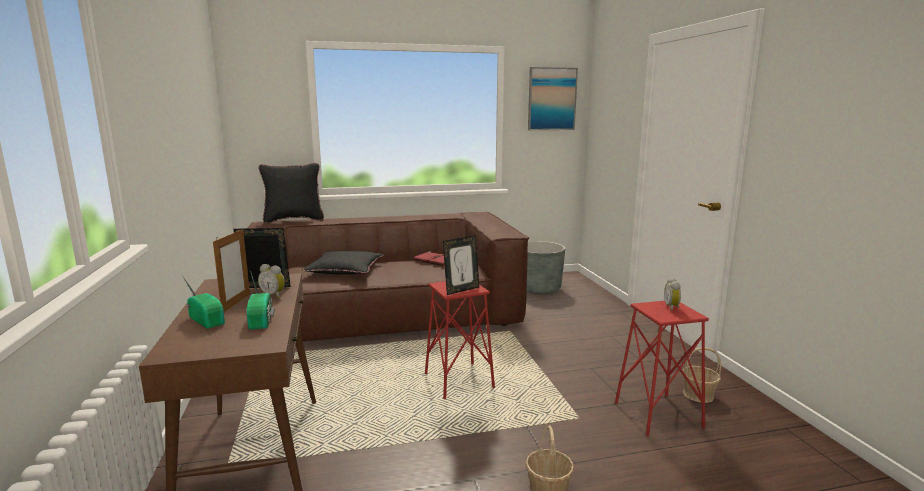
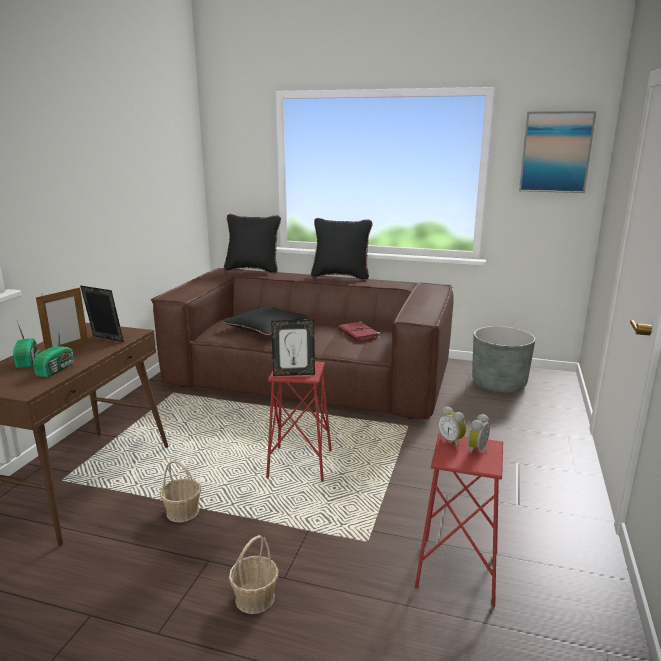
camera: 30 degrees right, 5 degrees up
(274, 295) = (100, 348): alarm clock -> alarm clock (452, 441)
(388, 215) = (341, 276): none -> black pillow
(698, 395) = (538, 566): basket -> basket (183, 511)

